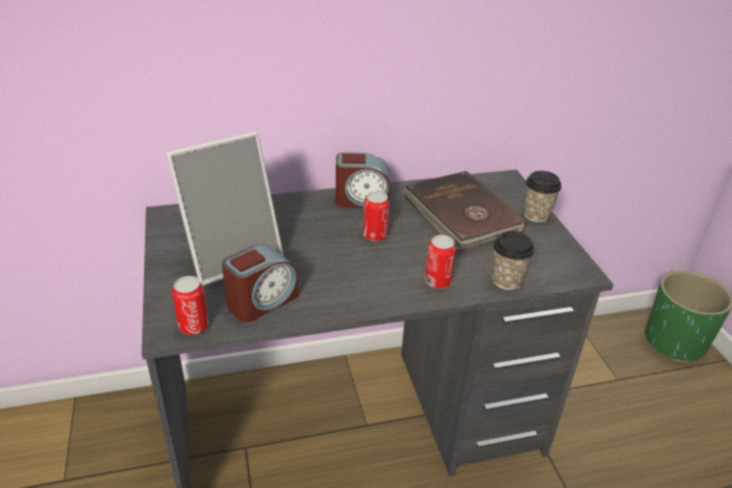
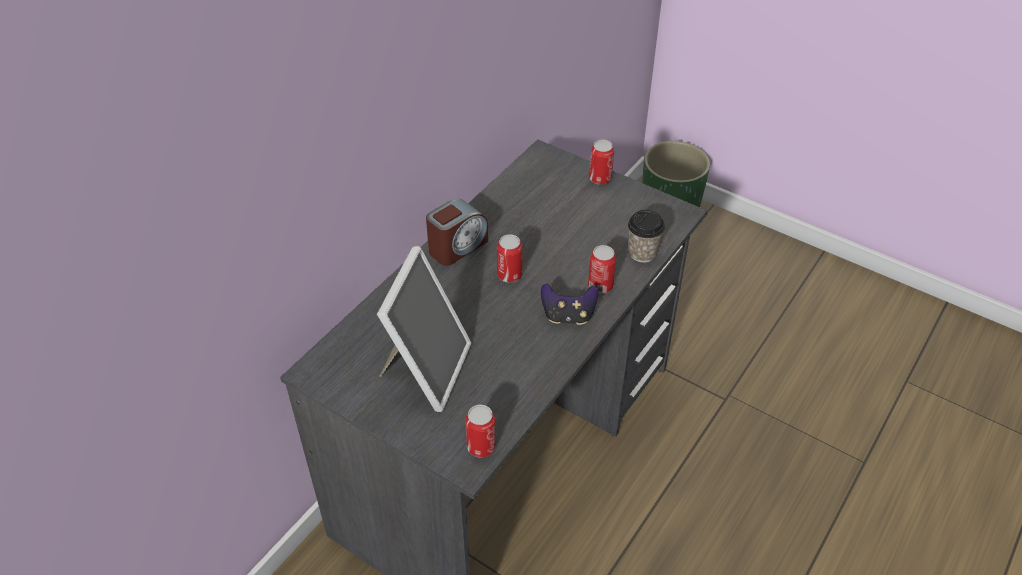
camera: 40 degrees left, 10 degrees up
(262, 301) = (502, 391): alarm clock -> none
(382, 285) = (568, 316): none -> game controller
(461, 215) = (548, 213): brown book -> none
(536, 215) = (600, 178): cup -> can

